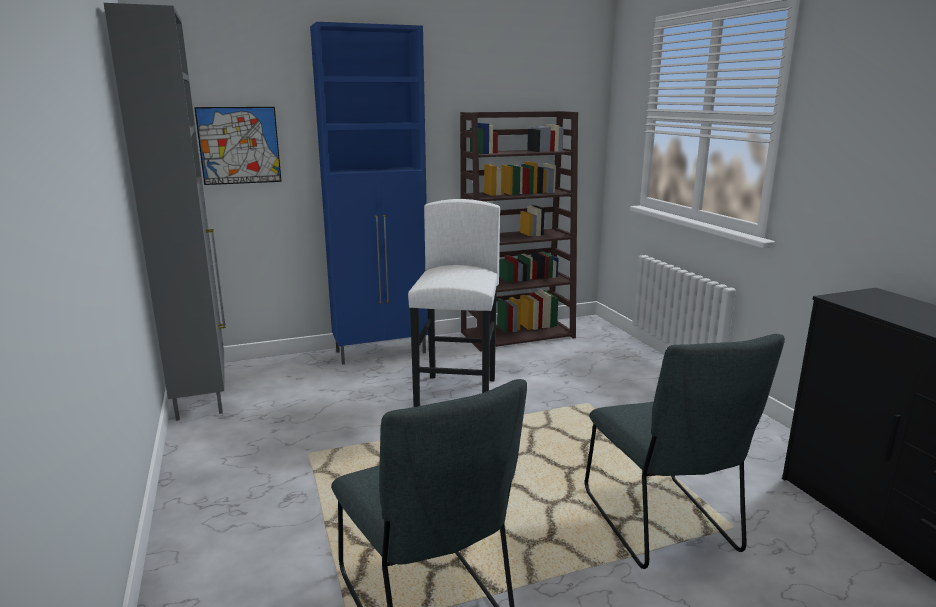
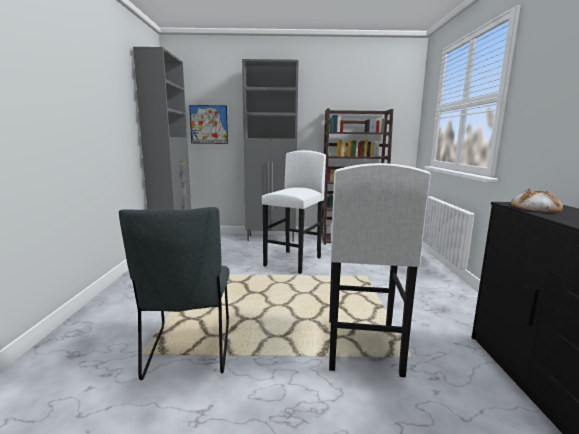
camera: 20 degrees right, 5 degrees down
(382, 352) = (271, 238): blue cabinet -> grey cabinet
(663, 526) = (361, 345): grey chair -> white stool
(875, 306) = (535, 208): none -> bread

